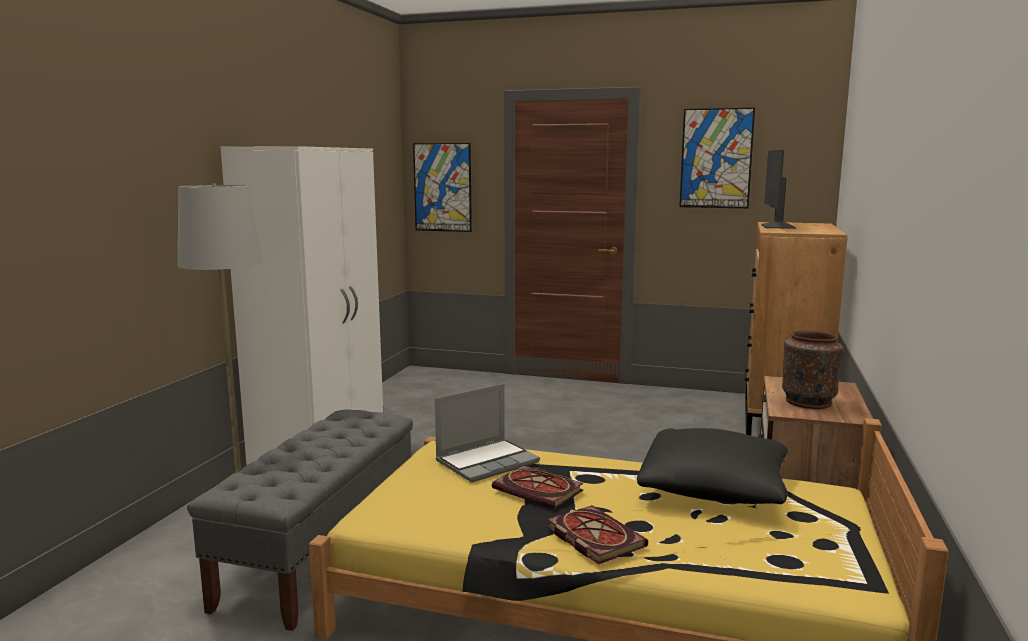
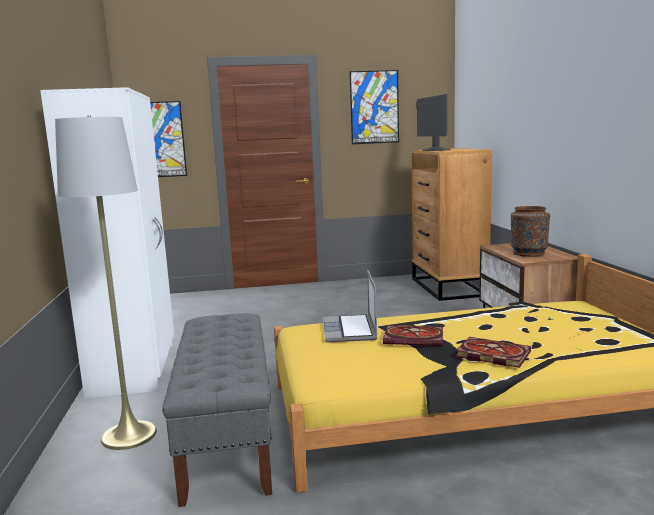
camera: 25 degrees left, 0 degrees up
(487, 461) = (350, 330): laptop -> laptop turned 150 degrees clockwise
(713, 488) = (514, 315): black pillow -> none

